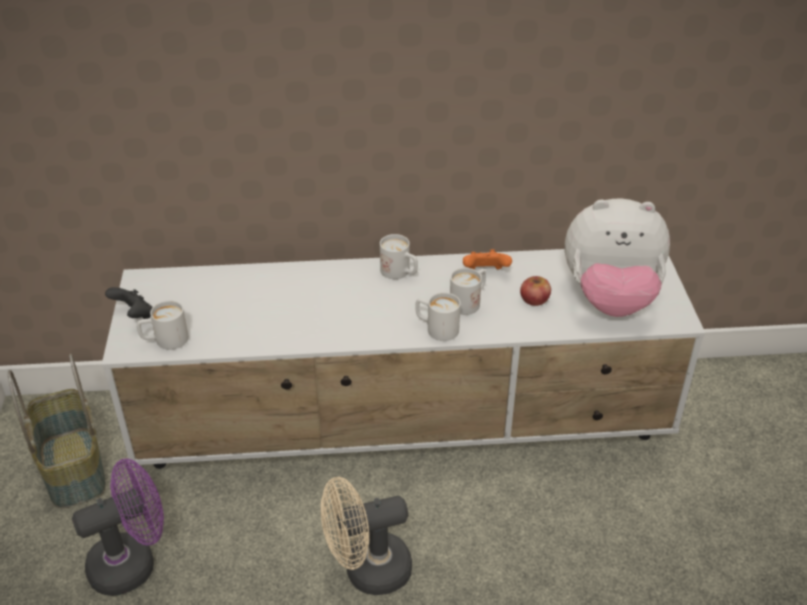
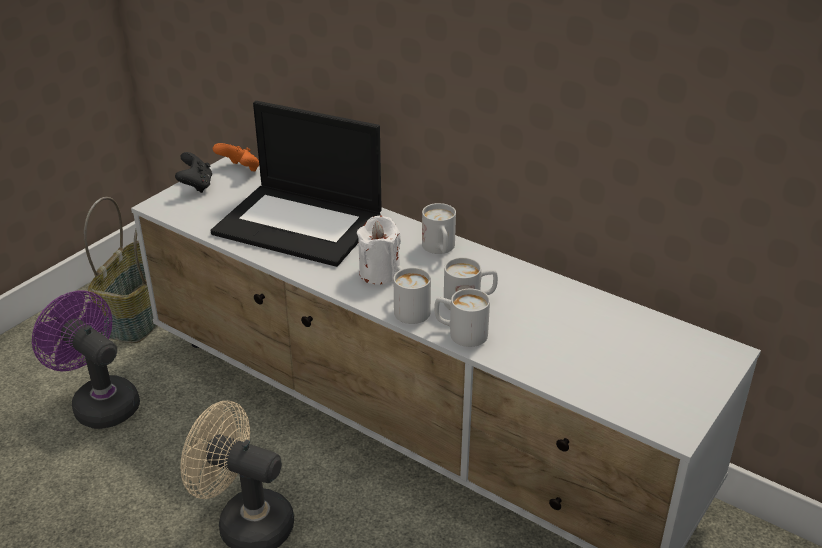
camera: 40 degrees right, 5 degrees down
(132, 562) = (99, 402): purple fan -> purple fan turned 150 degrees counterclockwise
(165, 341) = (191, 212): white mug -> white mug (460, 333)
(271, 305) = (300, 224): none -> laptop
(382, 313) = (379, 273): none -> white candle
(485, 273) = (520, 285): orange game controller -> orange game controller (240, 170)
(534, 299) = (537, 330): apple -> none
(610, 299) = (620, 369): plush toy -> none

